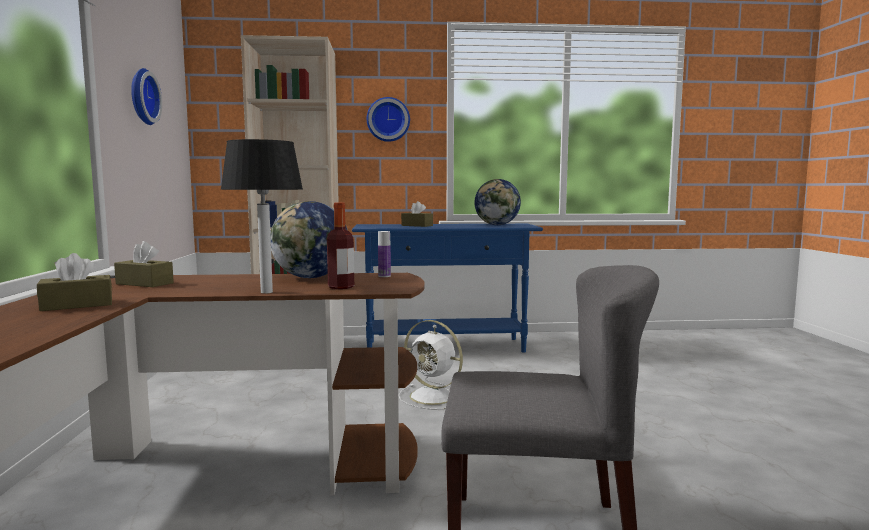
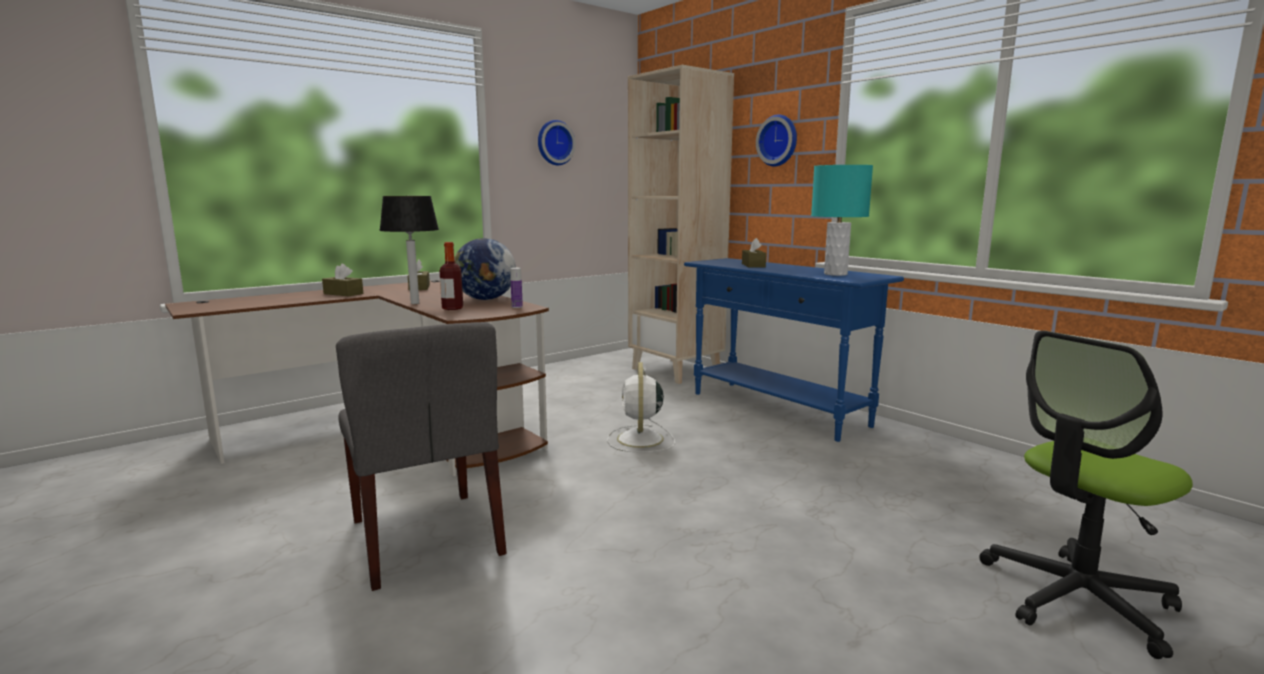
camera: 55 degrees right, 5 degrees up
(497, 225) = (835, 274): globe -> turquoise table lamp
(756, 375) = (1076, 598): none -> office chair

